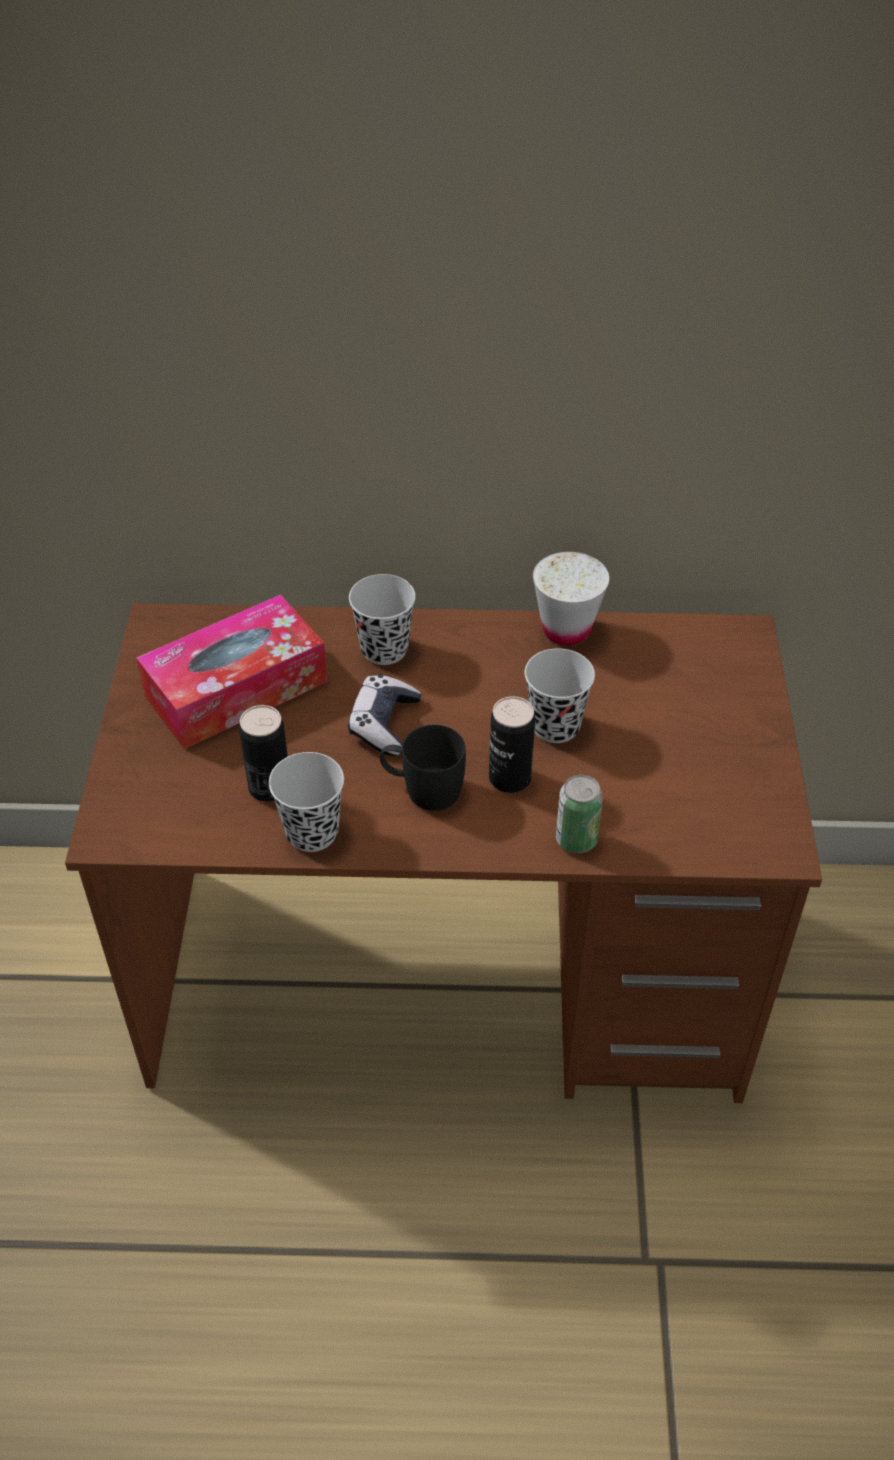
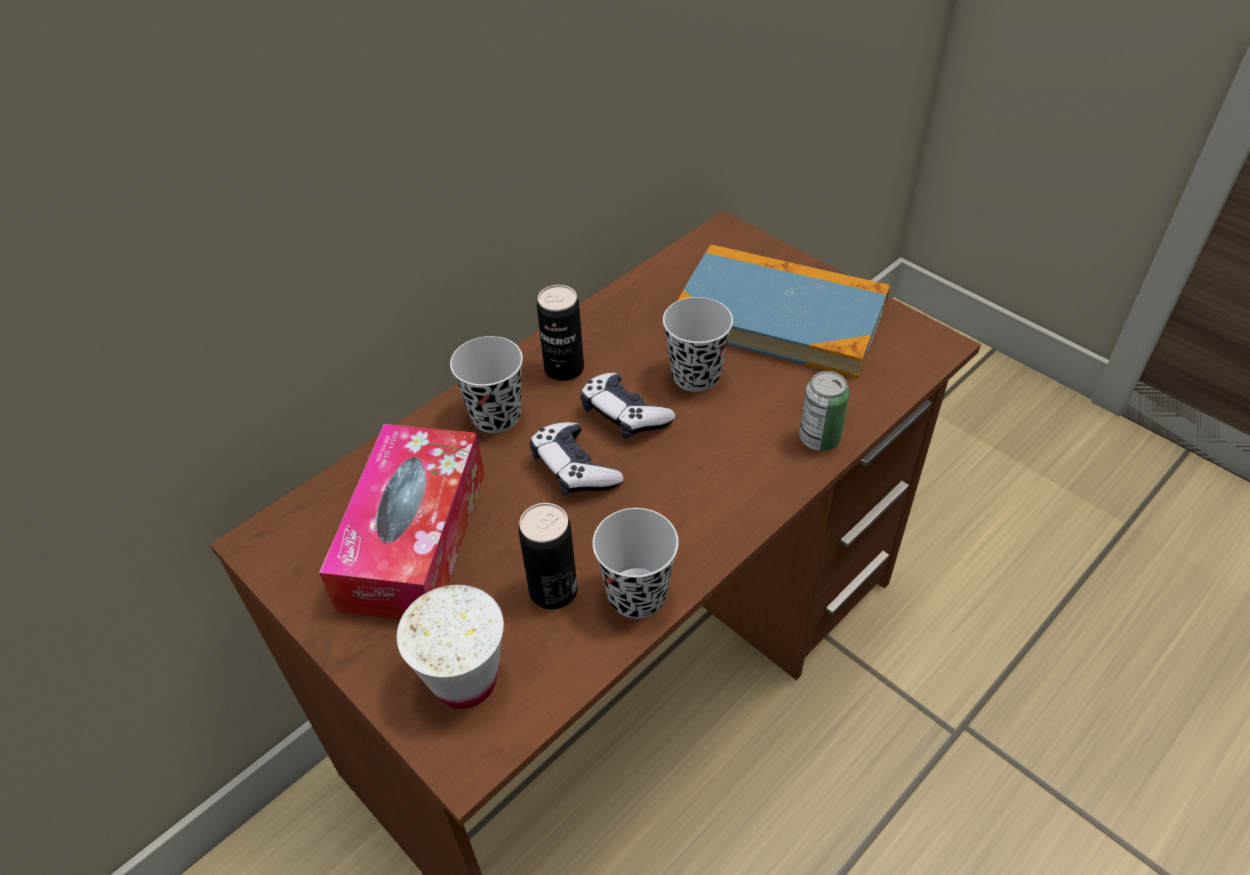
camera: 45 degrees left, 0 degrees up
(422, 789) = (670, 492): black mug -> none
(466, 714) = (624, 415): none -> game controller
(510, 778) = (718, 434): can -> can (564, 369)
(566, 630) = (610, 308): white cup -> white cup (465, 680)
(686, 731) = (779, 316): none -> book

